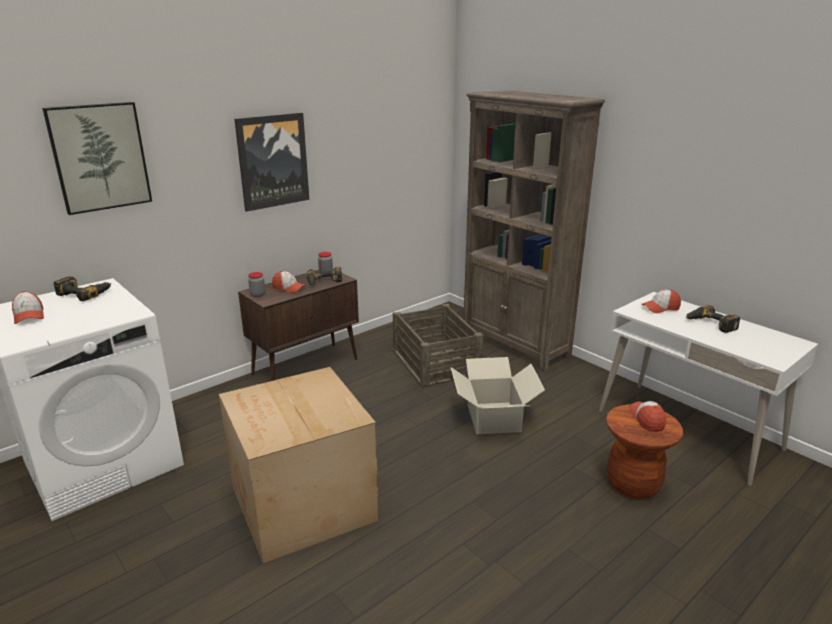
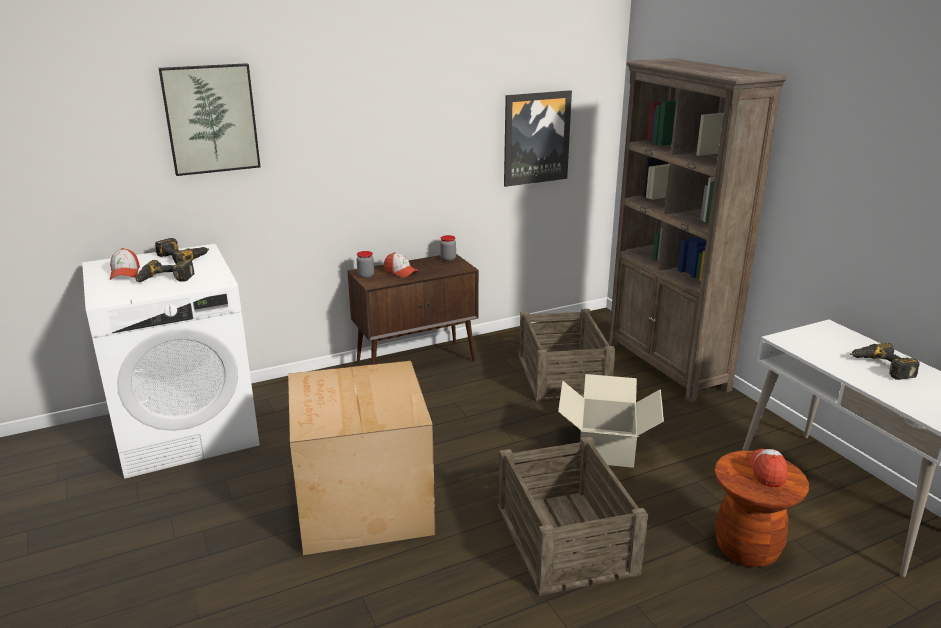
camera: 15 degrees right, 0 degrees up
(272, 161) = (395, 131): picture -> picture (536, 138)
(324, 282) = (442, 269): power drill -> power drill (164, 279)
(490, 502) = (566, 538): none -> crate
(660, 308) = (825, 340): cap -> none

